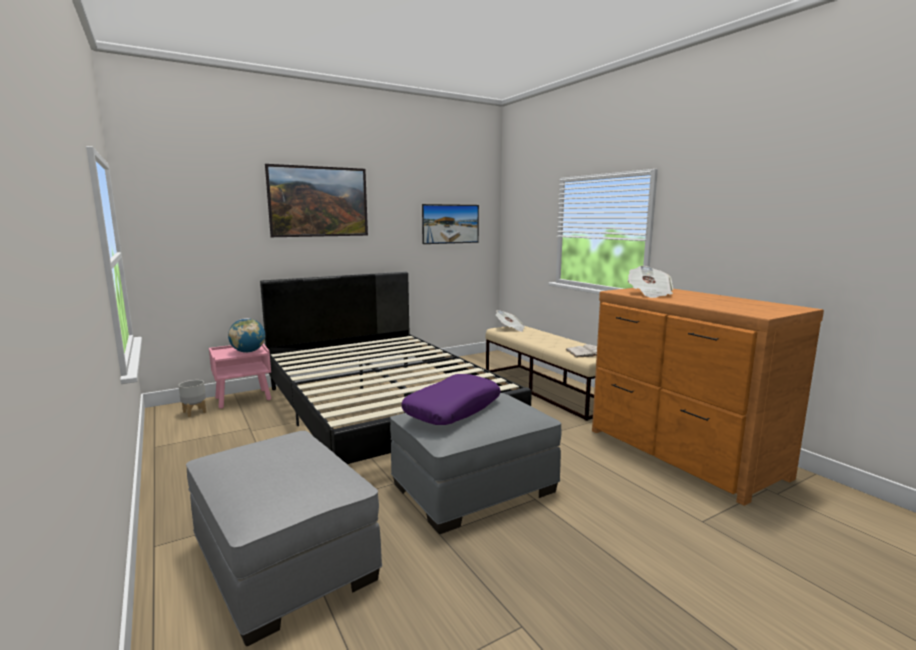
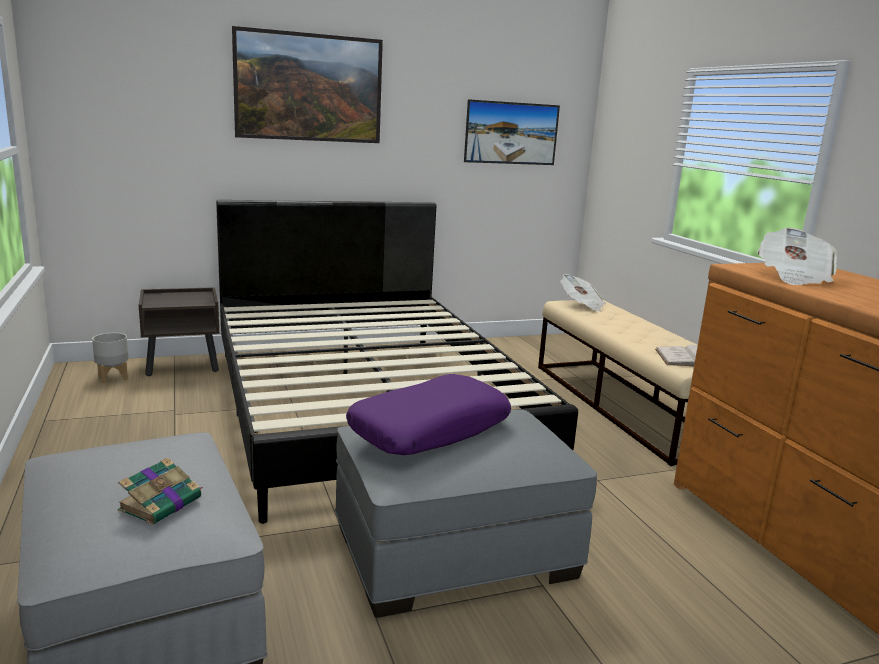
camera: 10 degrees right, 5 degrees up
(244, 398) = (183, 365): pink nightstand -> brown nightstand
(248, 352) = (191, 301): globe -> none
(303, 473) = (162, 503): none -> book

